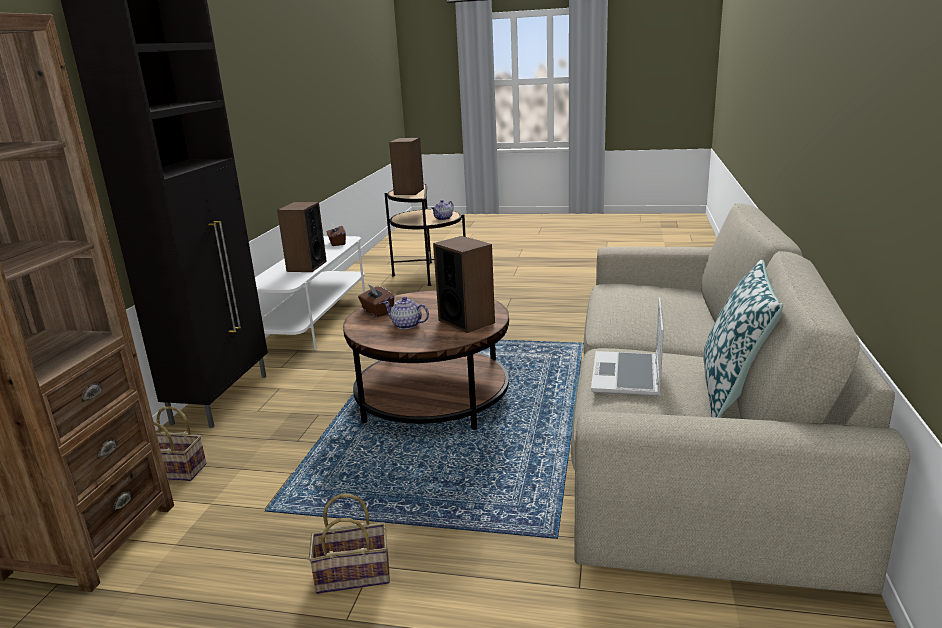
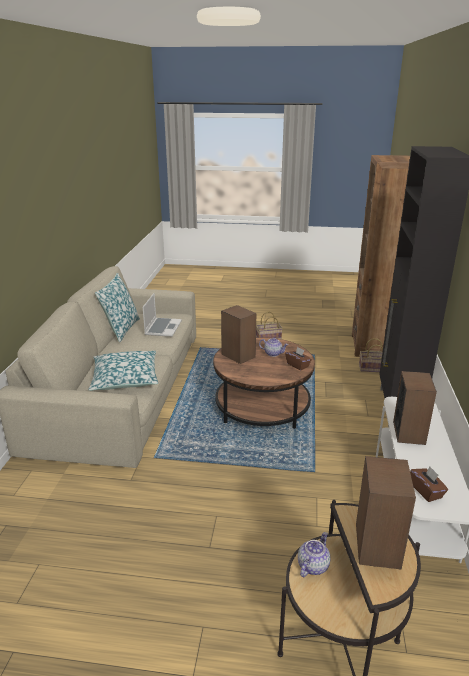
camera: 175 degrees right, 5 degrees up
(638, 300) = (125, 378): none -> pillow

